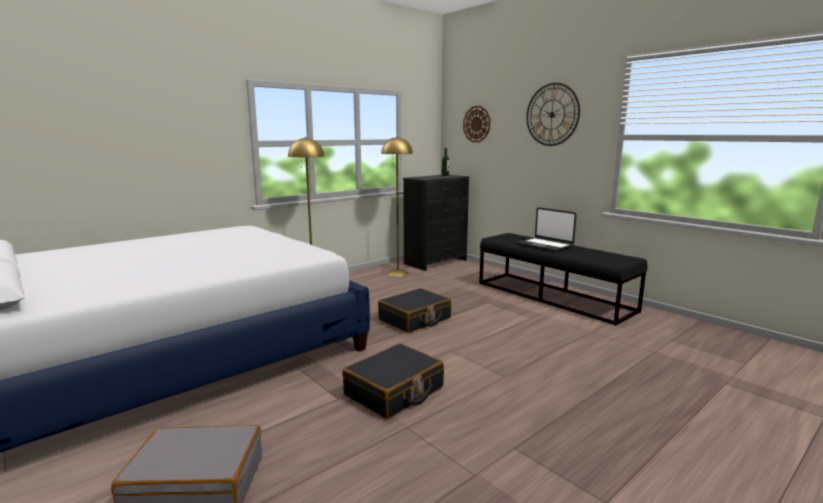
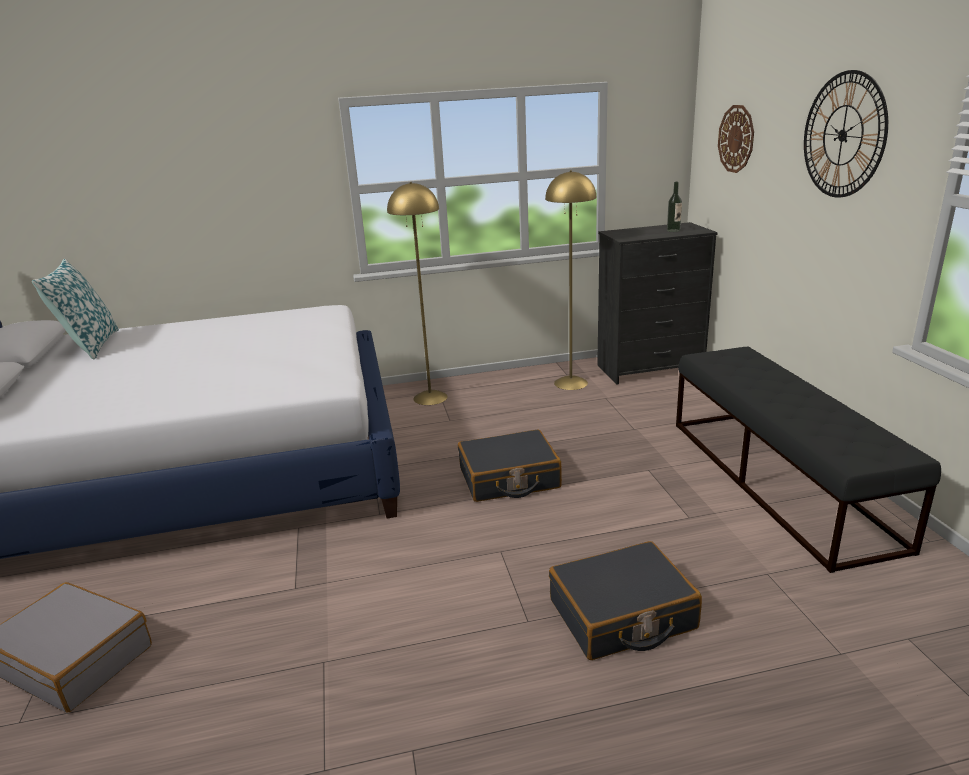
camera: 30 degrees right, 10 degrees up
(52, 258) = (90, 346): none -> pillow
(394, 391) = (364, 599): black suitcase -> black suitcase (622, 615)
(545, 245) = (771, 390): laptop -> none

